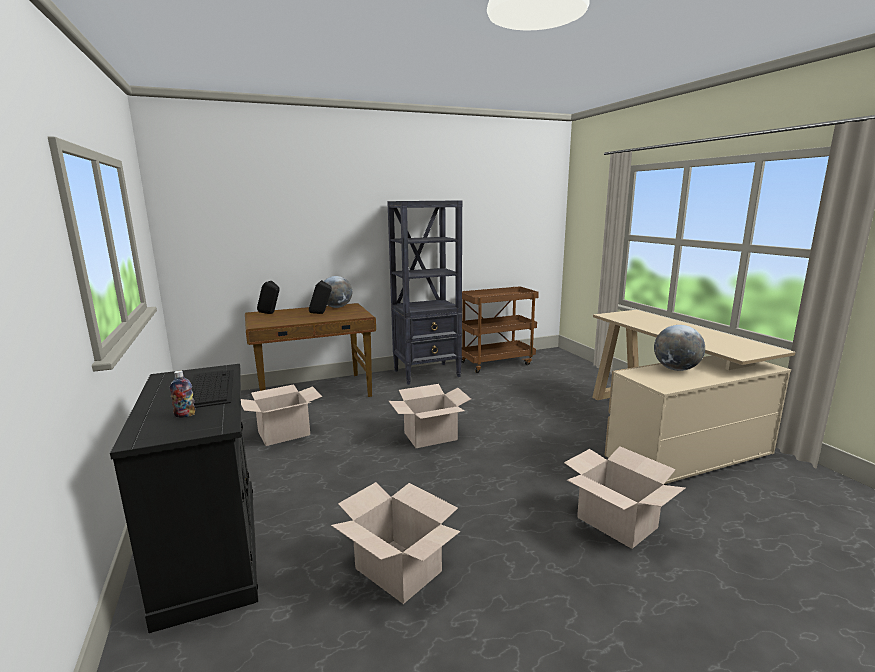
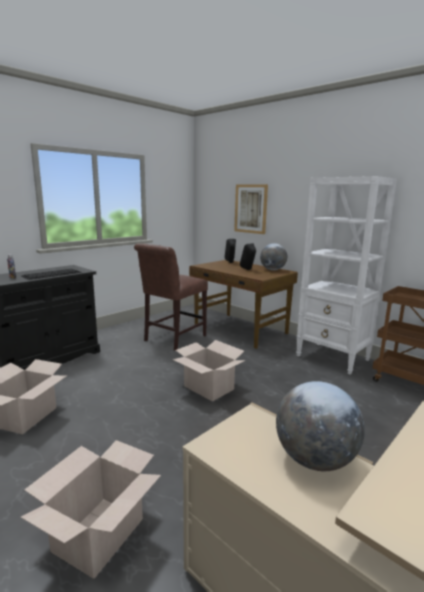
camera: 65 degrees right, 0 degrees up
(278, 238) = (250, 209): none -> picture
(284, 434) = (172, 339): cardboard box -> brown chair
(427, 373) = (333, 358): black bookcase -> white bookcase

